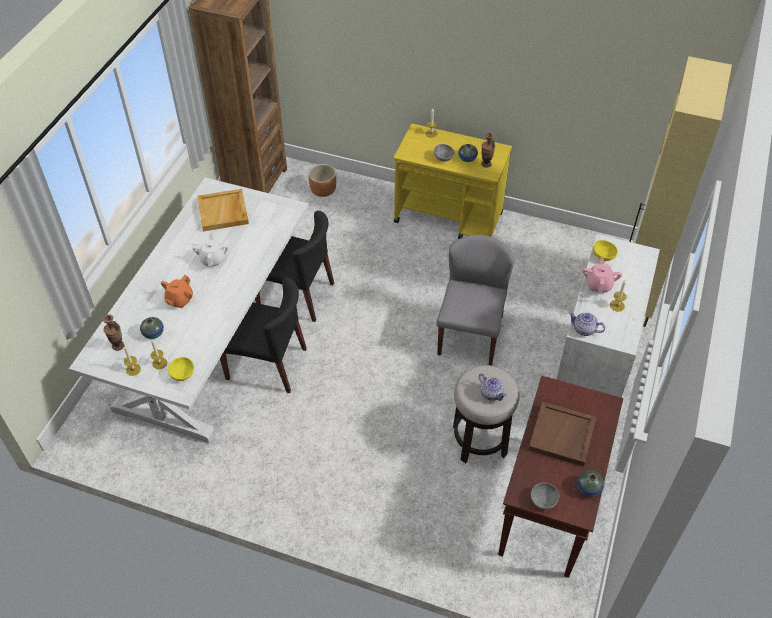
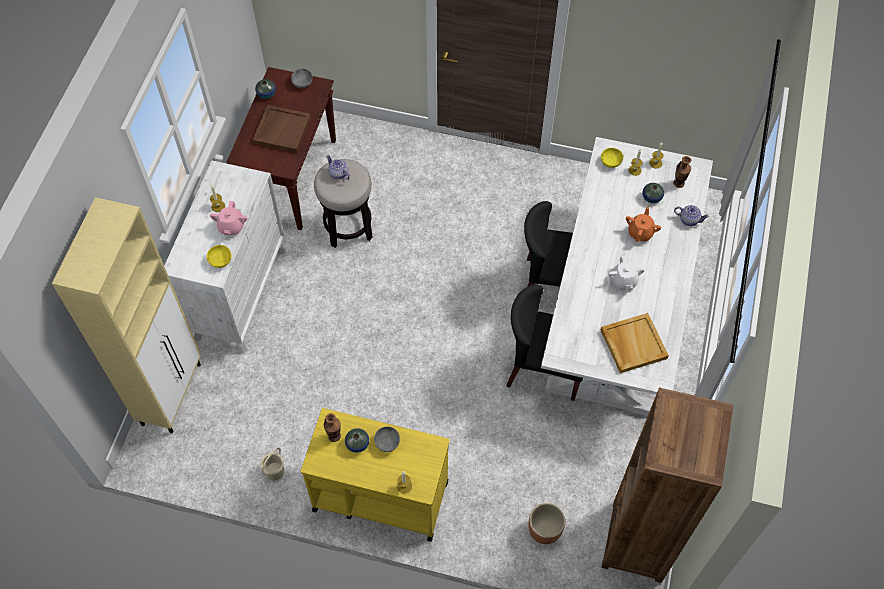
camera: 175 degrees right, 10 degrees up
(470, 334) = (355, 334): grey chair -> none
(536, 238) = (274, 471): none -> beige bucket
(584, 330) = (253, 180): teapot -> teapot (689, 219)

